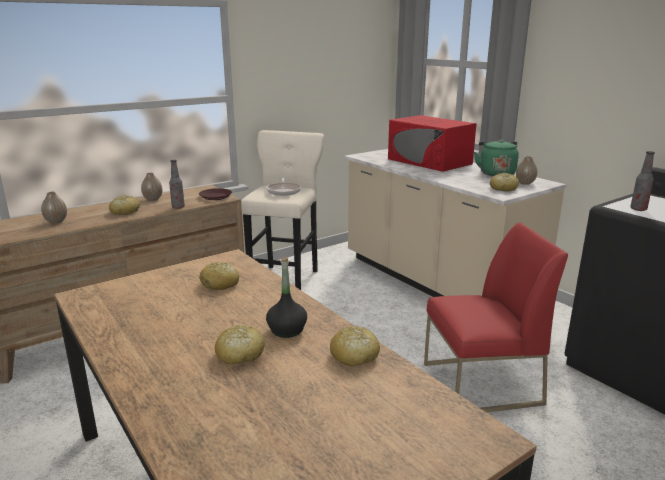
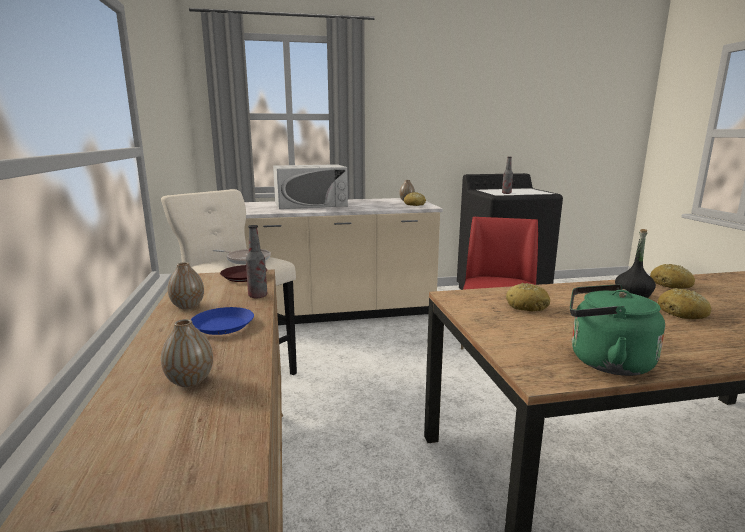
camera: 65 degrees left, 5 degrees down
(125, 211) = (223, 326): bread -> blue plate
(429, 161) = (311, 204): red microwave -> white microwave
(496, 173) = (373, 201): green kettle -> green kettle (604, 361)

